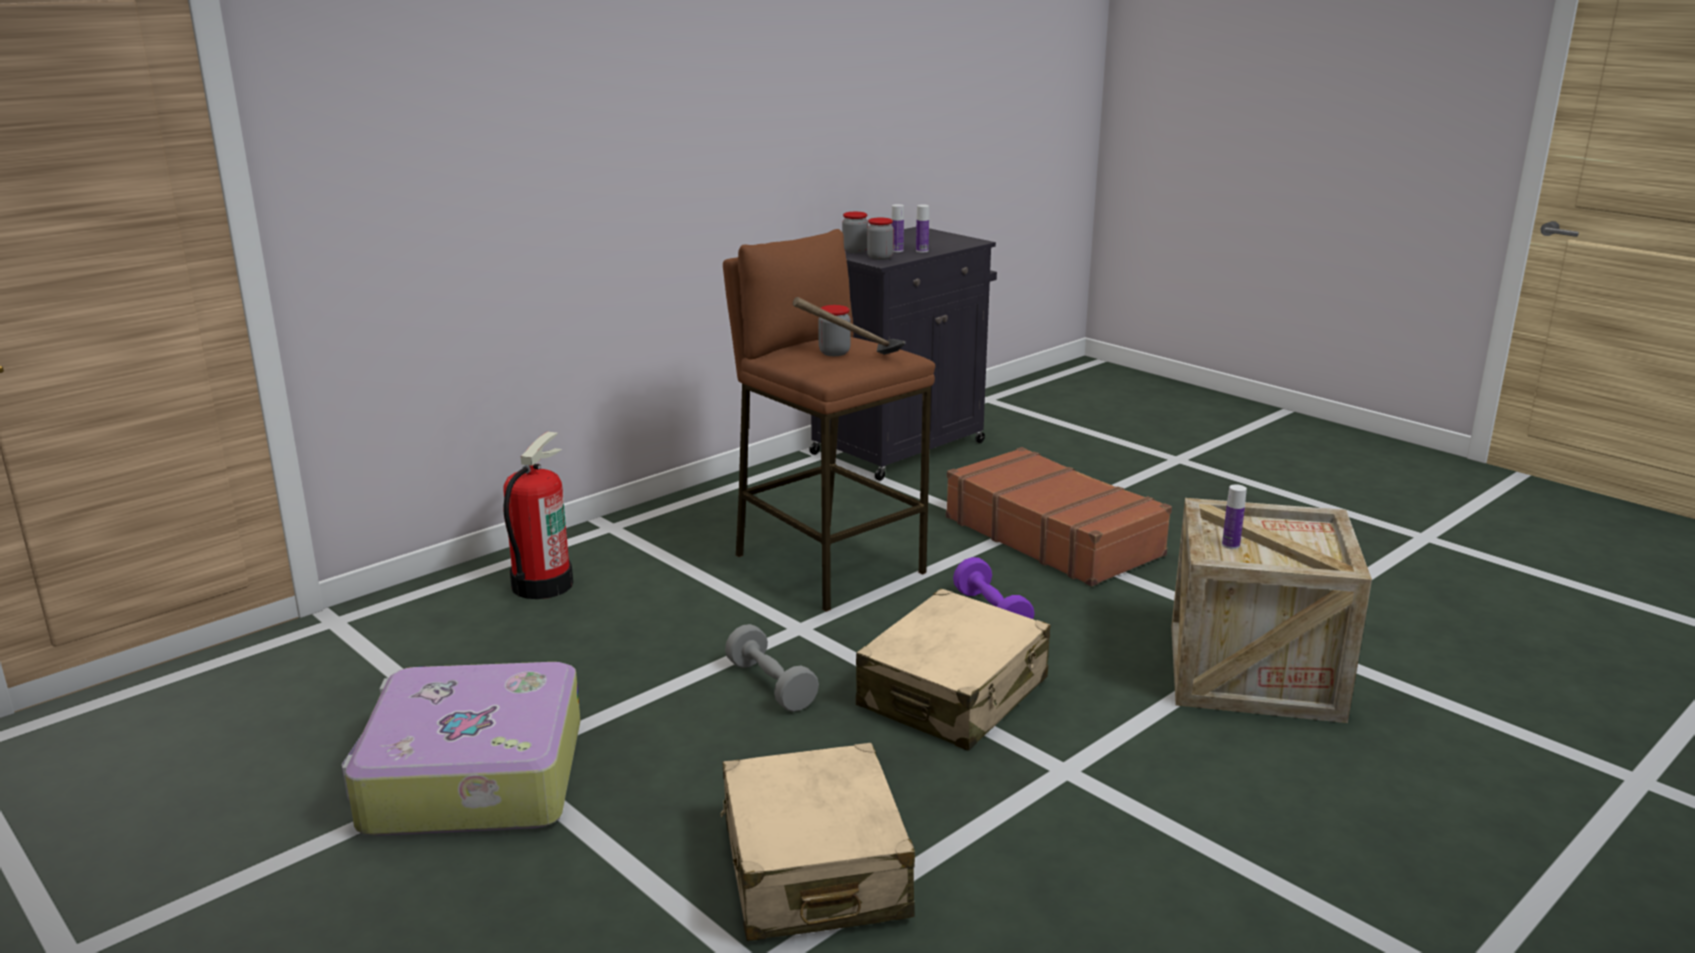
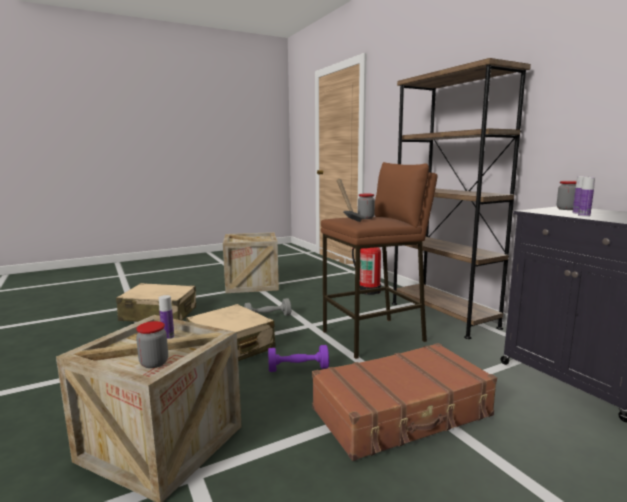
camera: 105 degrees right, 10 degrees down
(471, 777) = (252, 284): suitcase -> crate
(696, 511) = (442, 315): none -> brown bookcase
(880, 257) = (547, 211): jar -> jar (154, 363)

